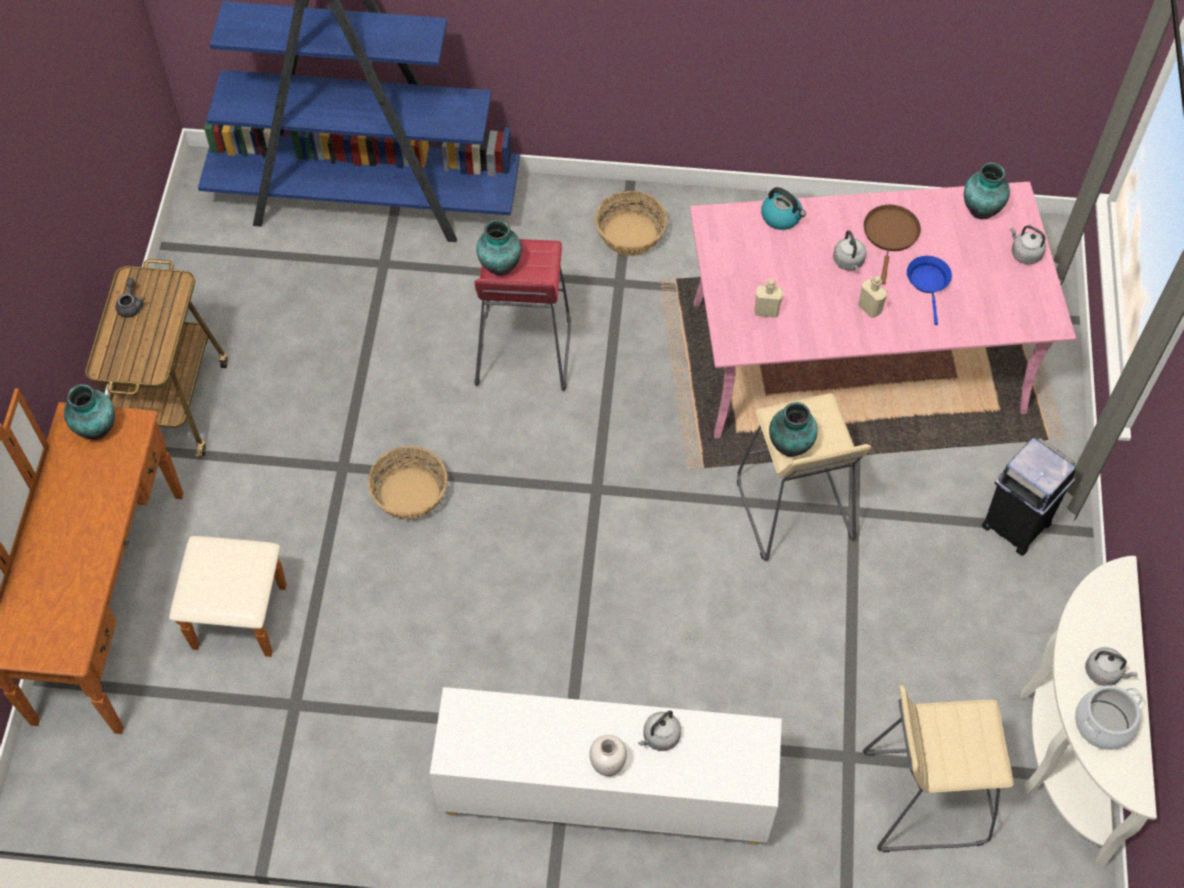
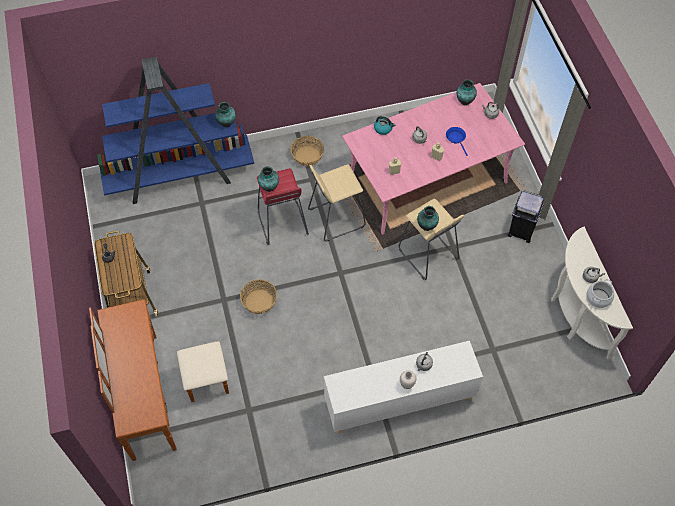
camera: 20 degrees left, 0 degrees up
(96, 429) = (121, 316): vase -> vase (226, 123)
(890, 235) = (432, 122): brown frying pan -> none
(922, 797) = (529, 355): beige stool -> beige stool (336, 218)

